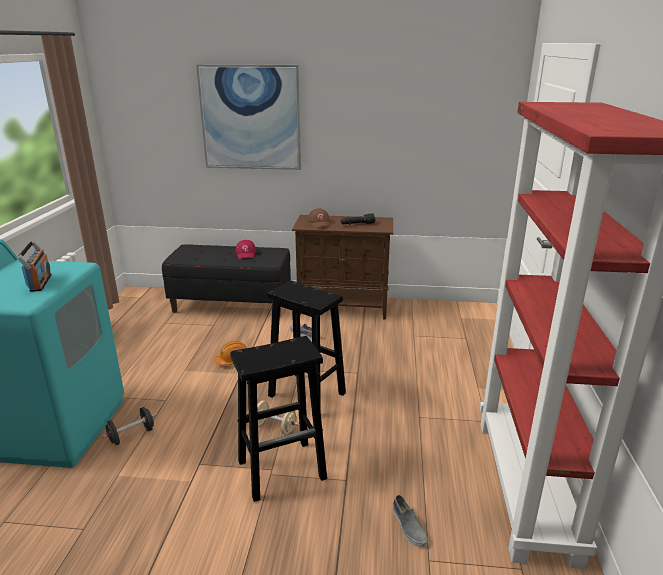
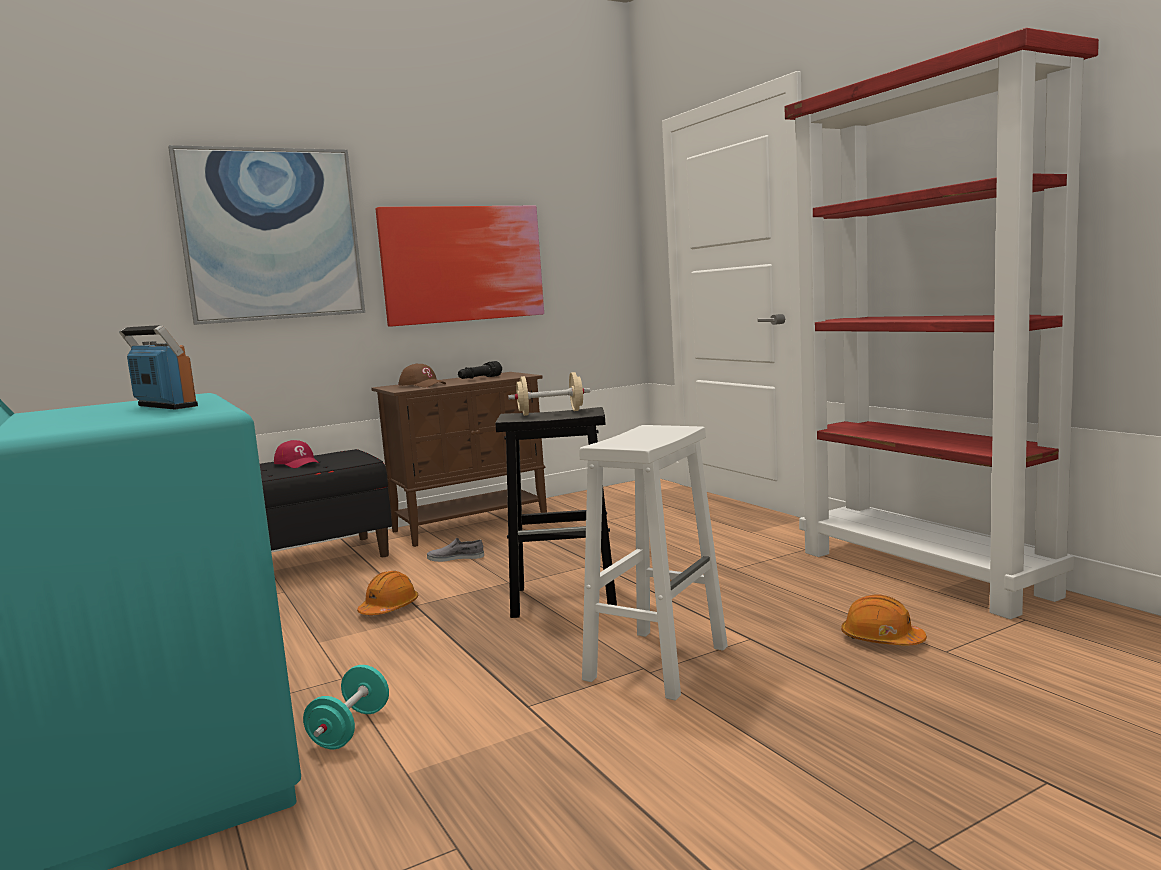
camera: 35 degrees left, 15 degrees down
(132, 435) = (350, 729): black dumbbell -> turquoise dumbbell
(275, 427) = (575, 636): beige dumbbell -> beige dumbbell (550, 413)
(283, 469) = (657, 662): black stool -> white stool
(370, 142) = (463, 264): none -> picture
(408, 526) = (881, 639): grey shoe -> orange hard hat

